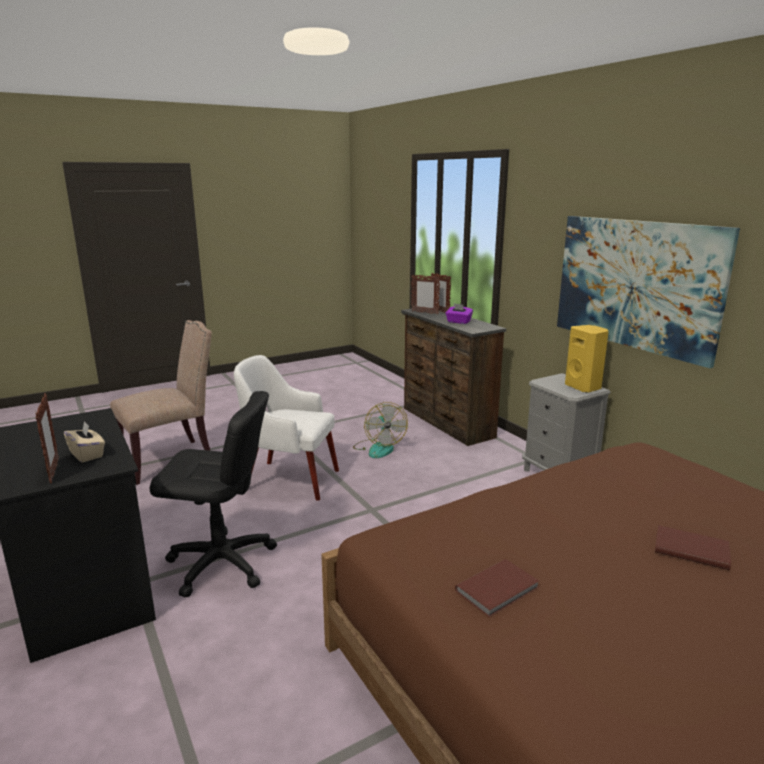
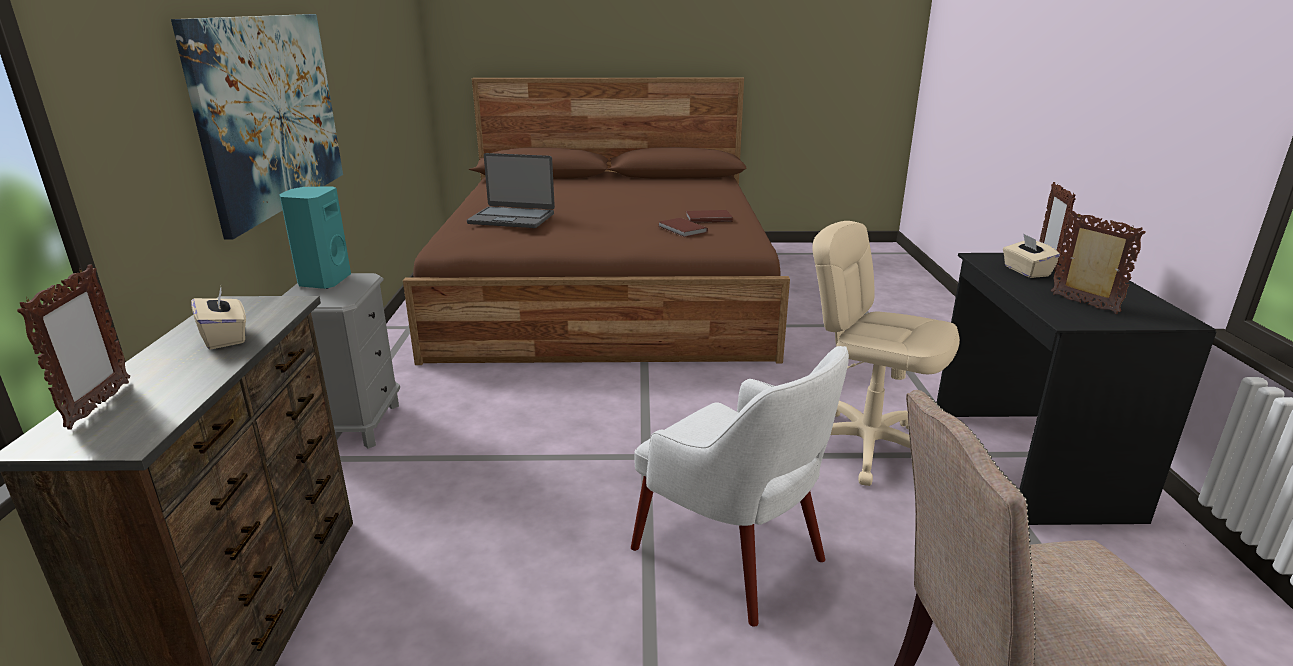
camera: 150 degrees left, 5 degrees up
(221, 563) = (867, 447): black office chair -> beige office chair
(379, 448) = (502, 582): fan -> none
(424, 312) = (154, 409): picture frame -> picture frame (1084, 304)
(458, 322) = (225, 337): purple tissue box -> beige tissue box
(584, 387) = (323, 281): yellow speaker -> turquoise speaker
(672, 485) = (512, 218): none -> laptop
(690, 549) = (578, 208): brown book -> brown book (681, 229)

